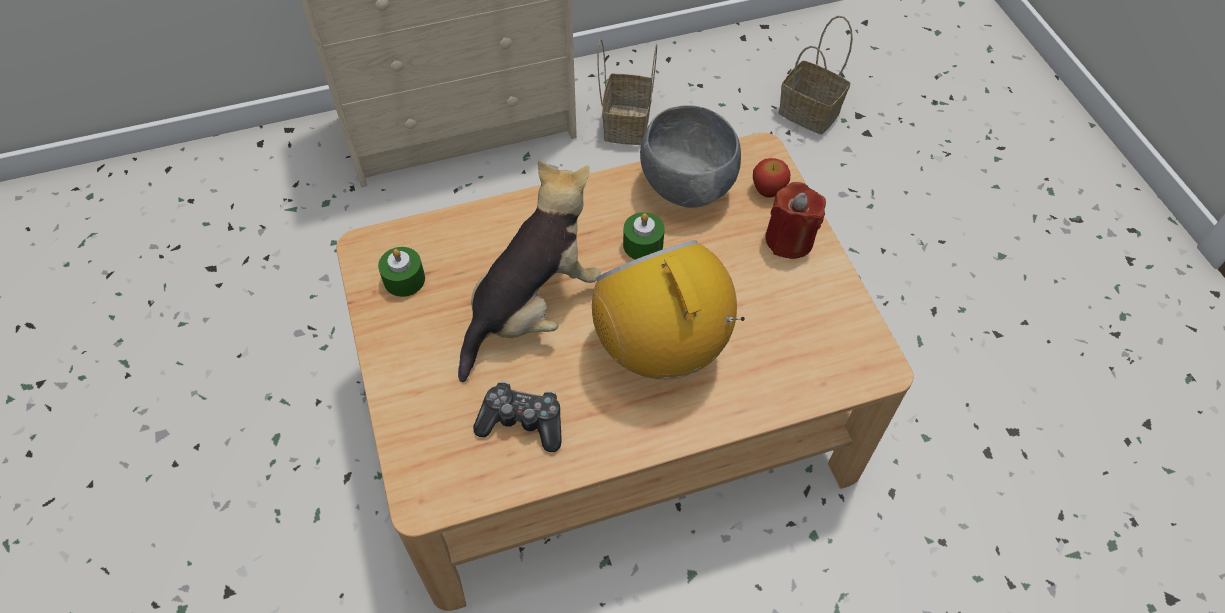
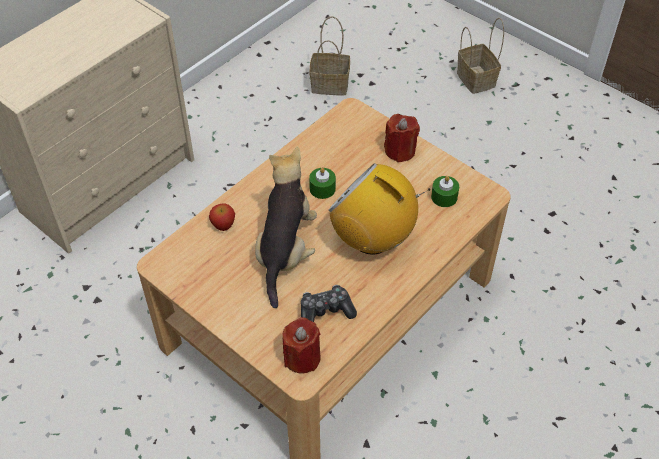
camera: 30 degrees left, 5 degrees down
(404, 279) = (197, 270): green candle -> green candle (444, 197)
(445, 471) = (302, 357): none -> red candle
(625, 123) = (220, 137): basket -> basket (474, 79)
(686, 188) = (324, 147): grey bowl -> none
(768, 189) = (370, 129): apple -> apple (223, 225)

